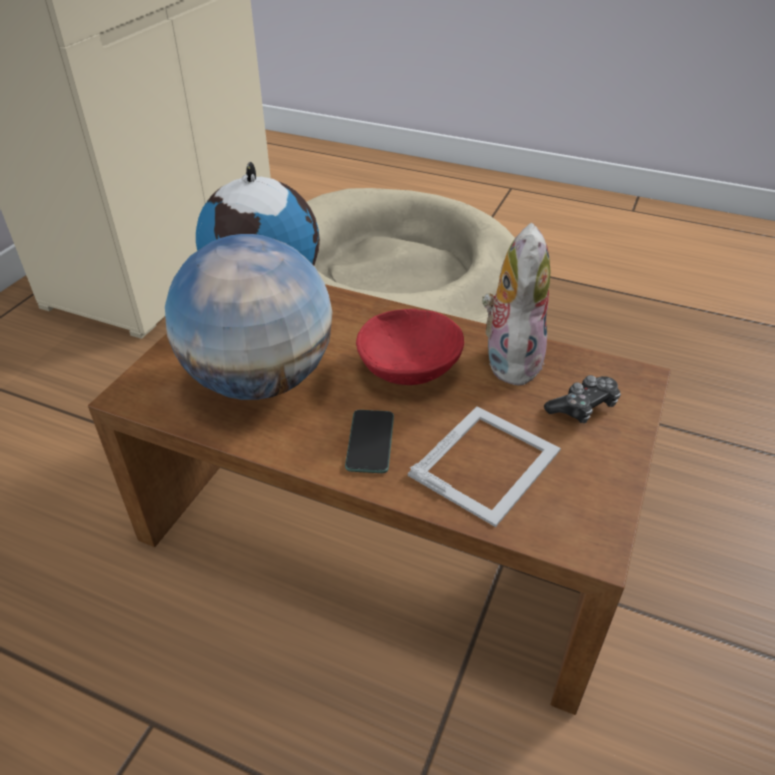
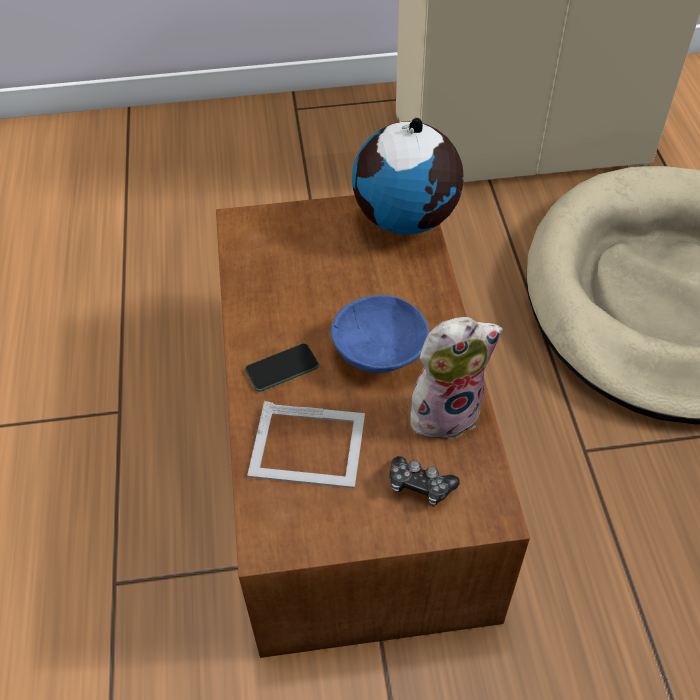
camera: 60 degrees right, 10 degrees up
(260, 379) = (302, 275): globe -> none
(410, 368) = (381, 353): red bowl -> blue bowl

